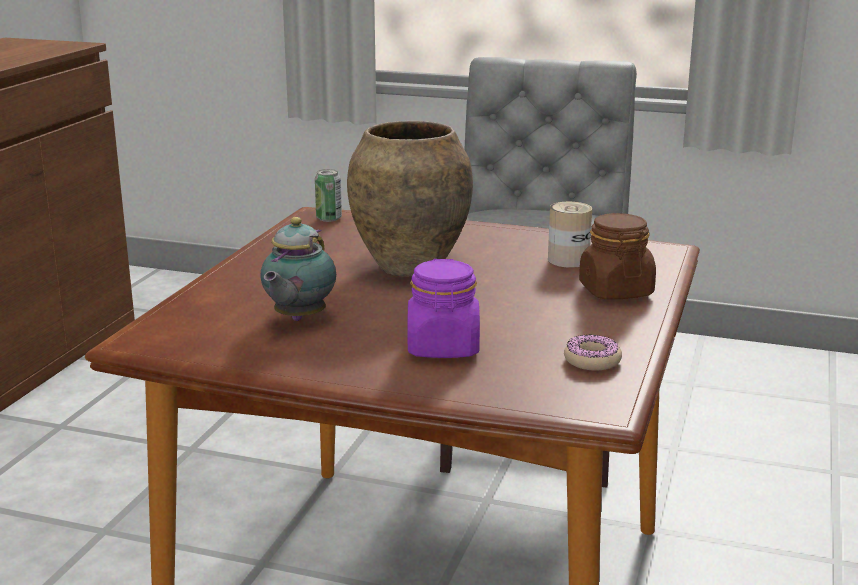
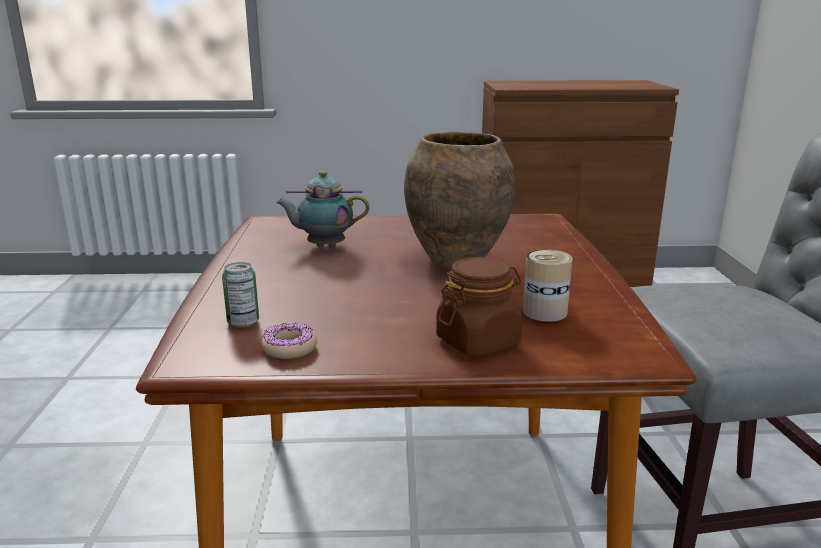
camera: 70 degrees right, 0 degrees up
(329, 218) = (538, 222): can -> can (243, 322)
(443, 347) = (292, 292): purple jar -> none

